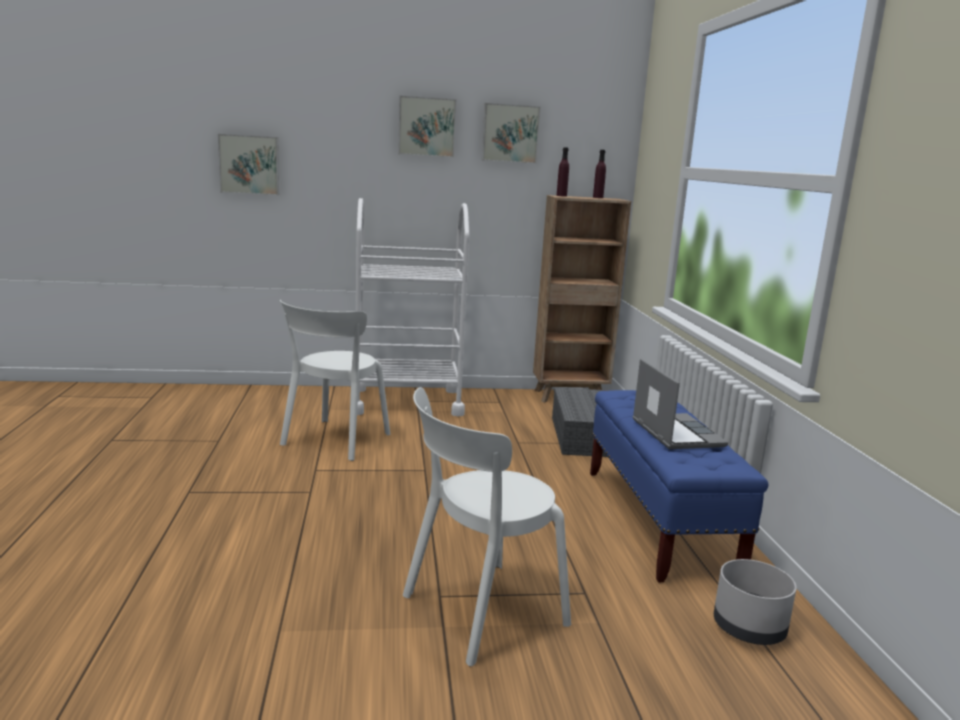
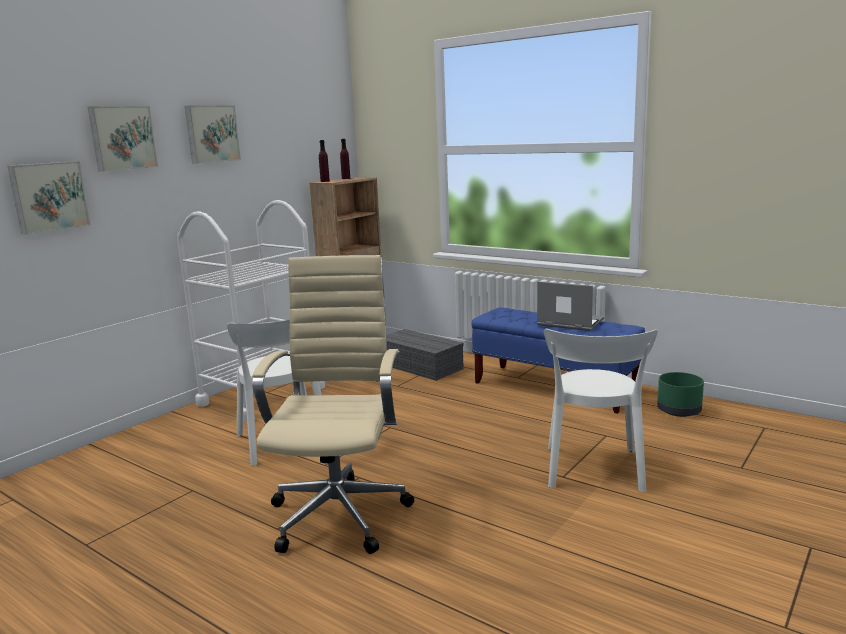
camera: 45 degrees left, 0 degrees up
(239, 506) = (340, 512): none -> beige office chair
(510, 133) = (274, 132): picture -> picture (122, 138)
(749, 629) = (679, 411): grey planter -> green planter

